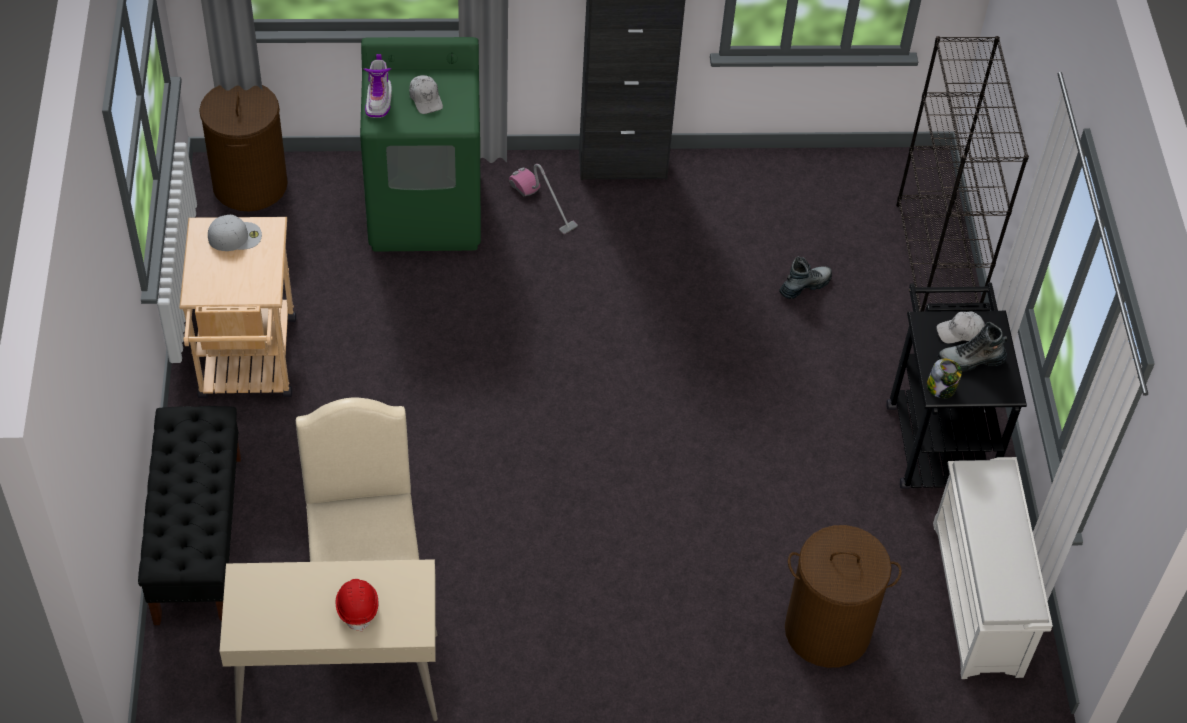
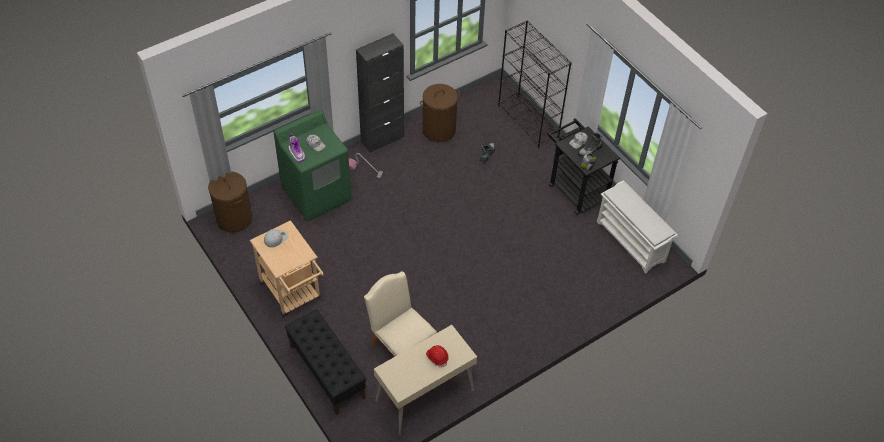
camera: 30 degrees left, 0 degrees up
(827, 630) = (588, 280): brown laundry basket -> brown laundry basket (439, 130)

